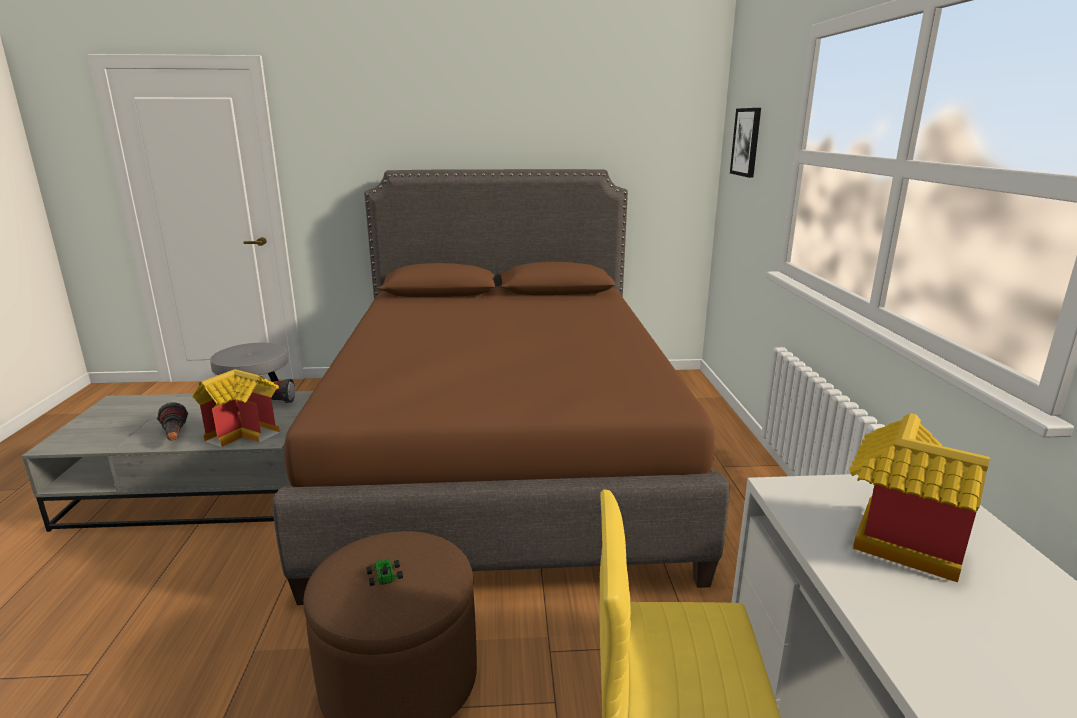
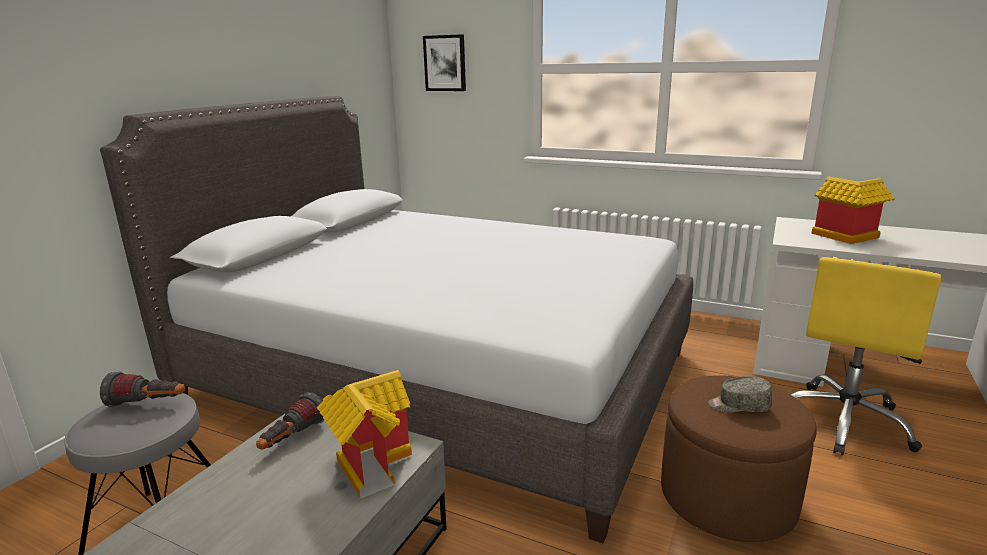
camera: 60 degrees left, 0 degrees up
(175, 437) = (316, 526): flashlight -> flashlight (149, 404)
(384, 572) = (739, 406): toy car -> grey cap
(502, 453) = (440, 376): brown bed -> grey bed

